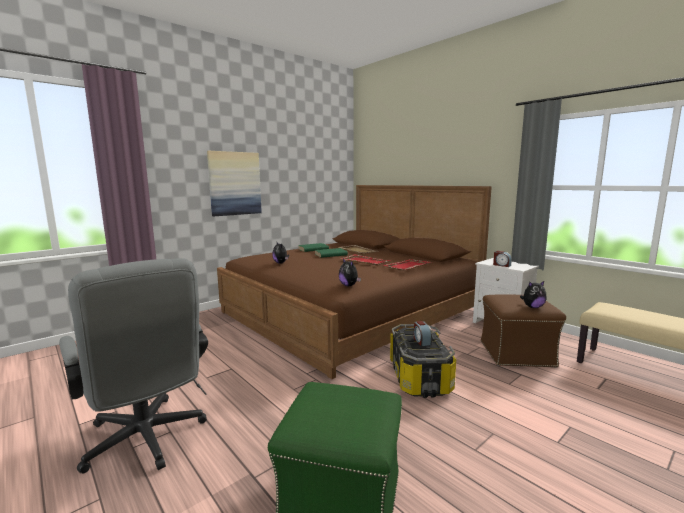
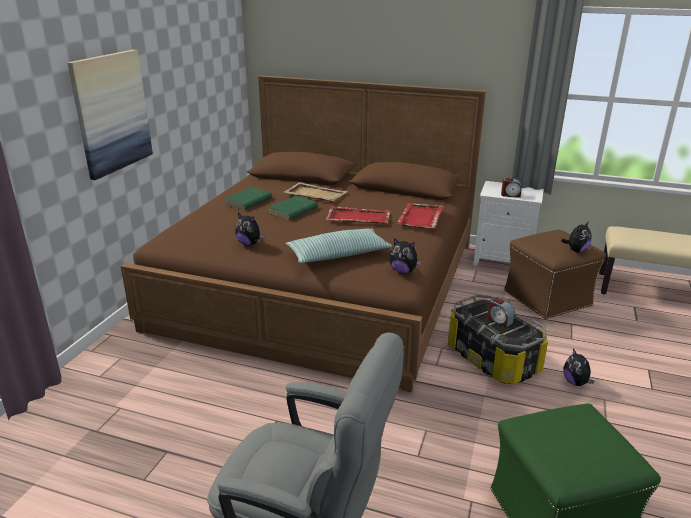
camera: 30 degrees left, 15 degrees up
(321, 273) = (338, 255): none -> pillow
(477, 413) = (575, 382): none -> plush toy

